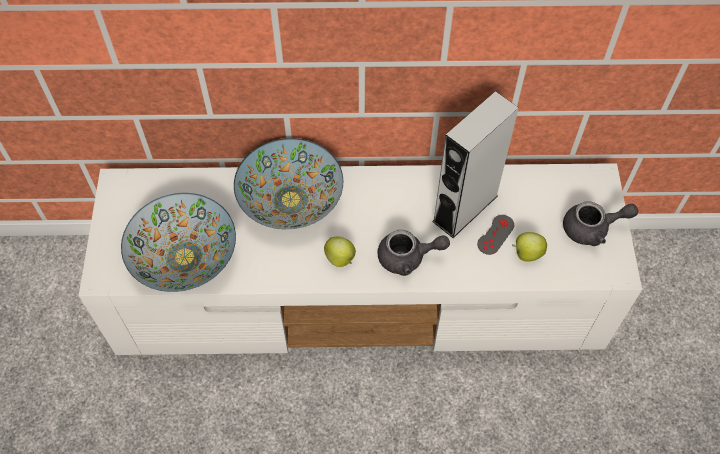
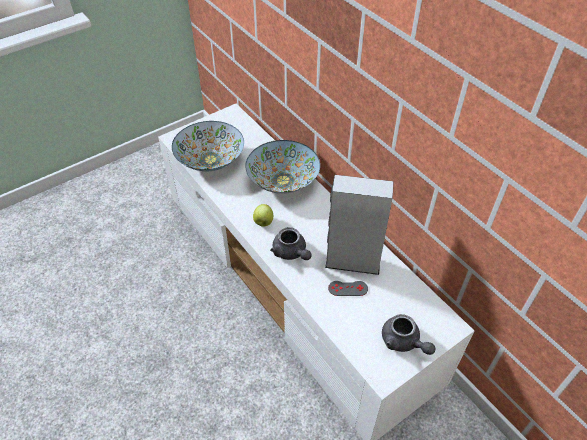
camera: 55 degrees right, 10 degrees down
(526, 253) = (348, 313): apple -> none

